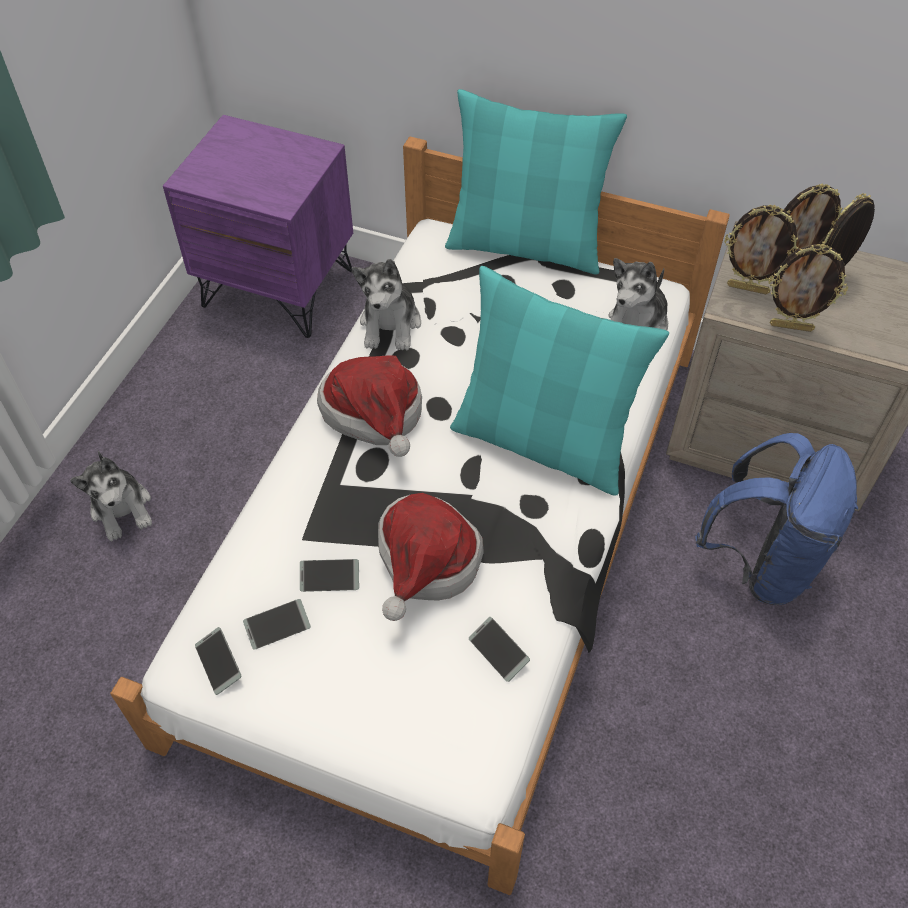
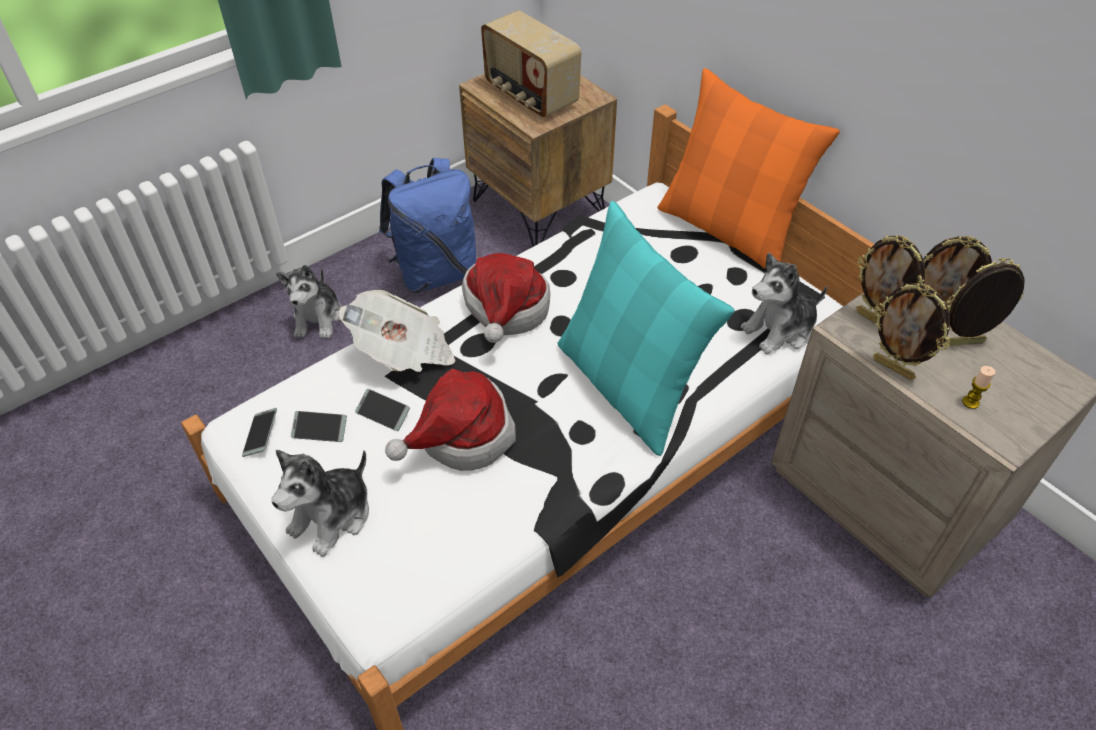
camera: 30 degrees right, 5 degrees down
(252, 173) = (530, 96): none -> radio
(279, 287) = (540, 207): purple nightstand -> brown nightstand
(303, 505) = (403, 352): none -> newspaper
(390, 324) = (570, 249): plush toy -> plush toy (332, 516)
(498, 652) = (468, 531): phone -> none
(525, 245) = (728, 230): turquoise pillow -> orange pillow
(762, 562) = (805, 598): blue backpack -> blue backpack (436, 272)
(866, 331) = (970, 402): none -> candle

